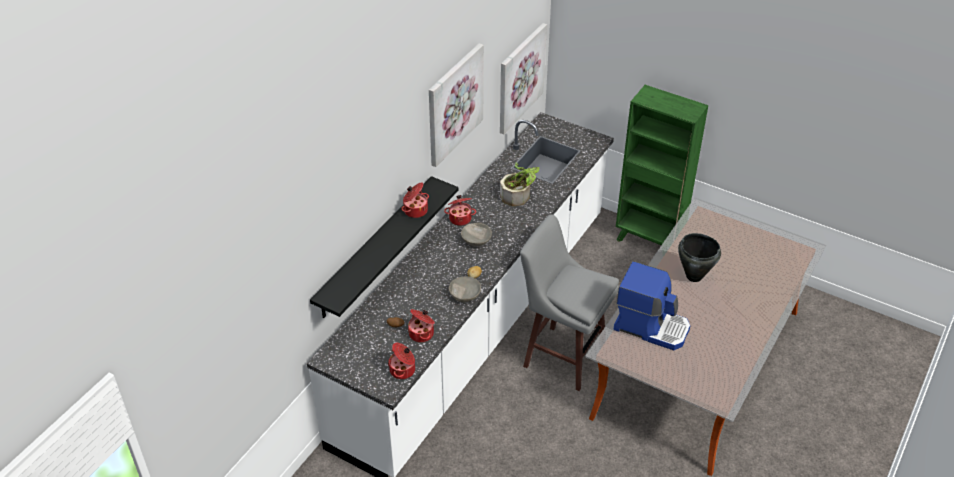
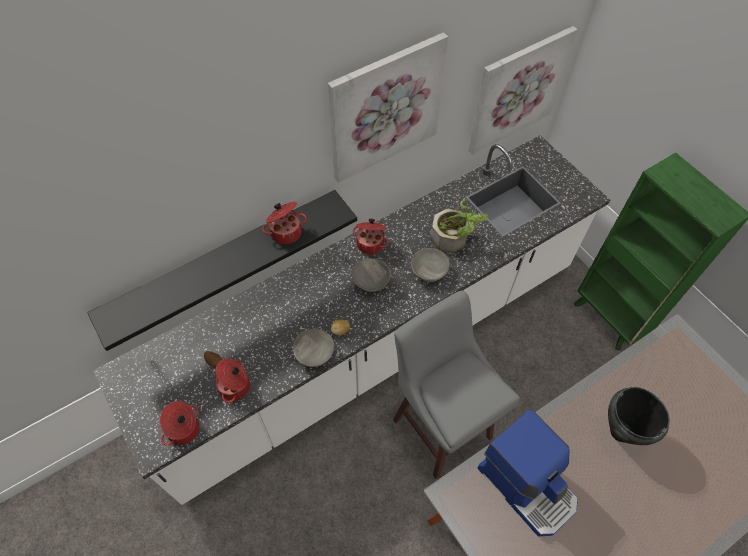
camera: 25 degrees right, 15 degrees up
(514, 221) = (429, 271): none -> grey bowl

